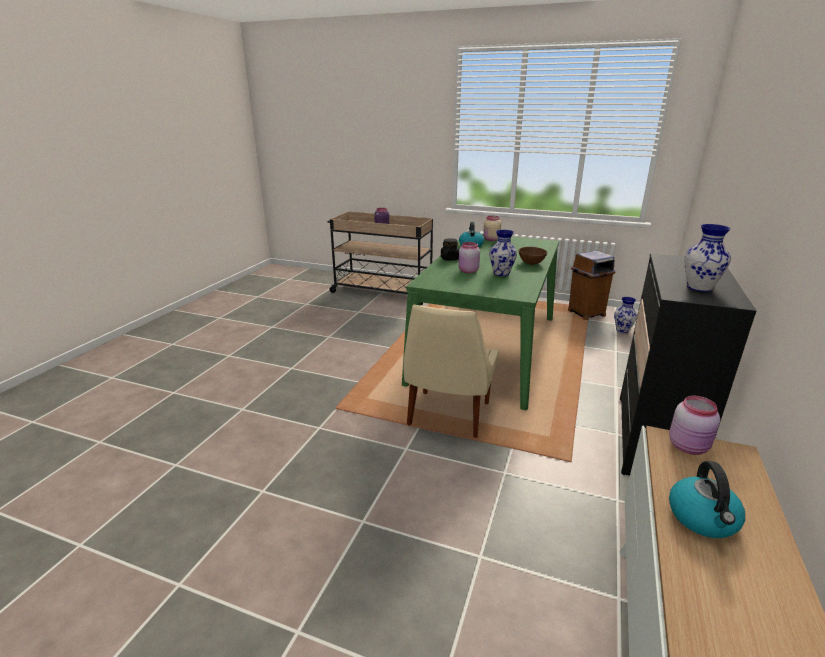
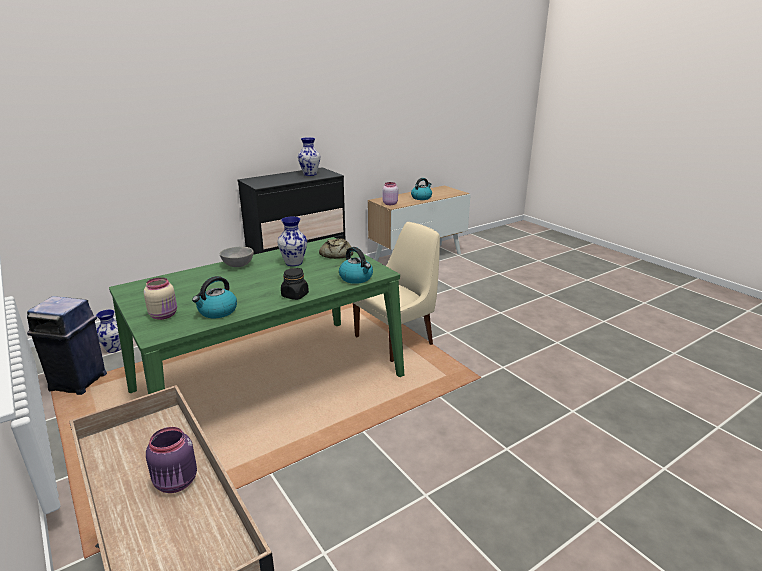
camera: 145 degrees left, 0 degrees up
(433, 275) = (356, 278): none -> kettle
(467, 271) = (314, 274): pink jar -> none
(489, 287) = (335, 254): none -> bread
(532, 263) = (237, 265): brown bowl -> grey bowl
(585, 313) = (79, 382): brown trash can -> blue trash can

